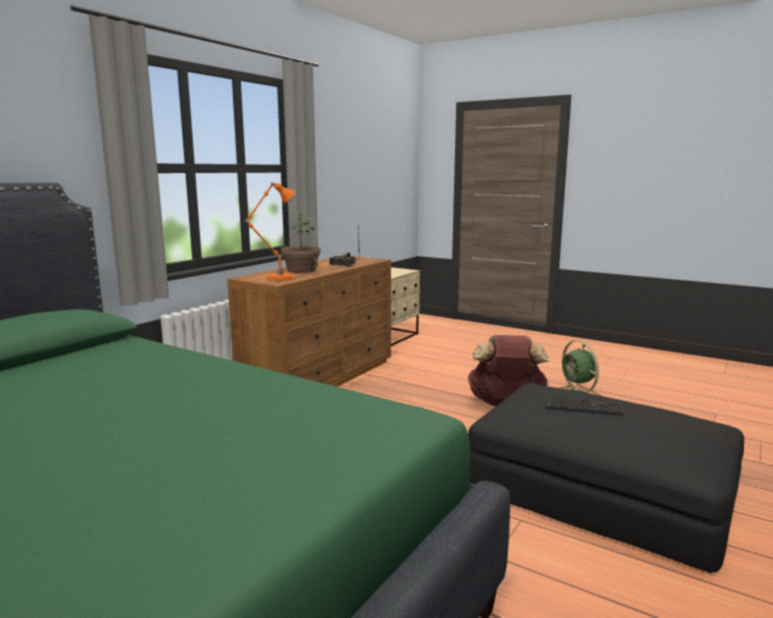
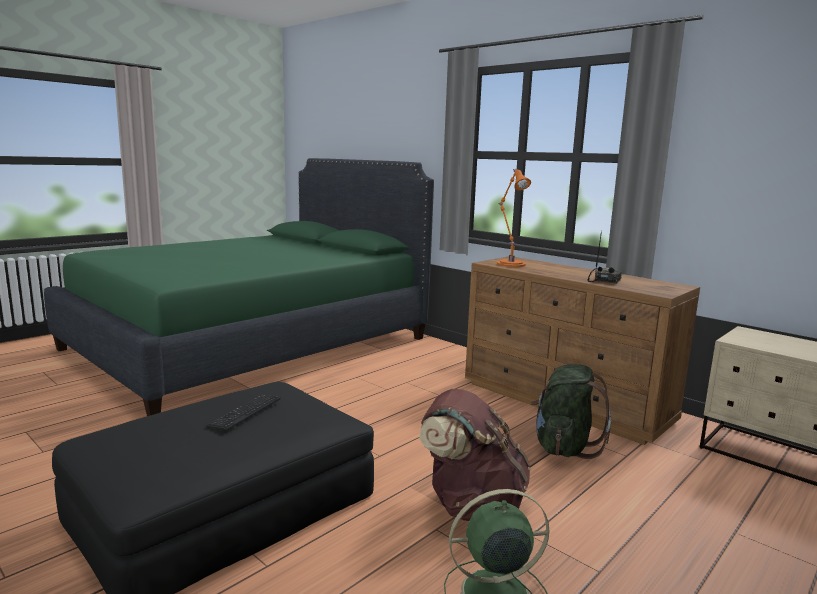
camera: 100 degrees right, 0 degrees up
(301, 270) = (557, 269): potted plant -> none
(405, 381) = (564, 447): none -> green backpack

